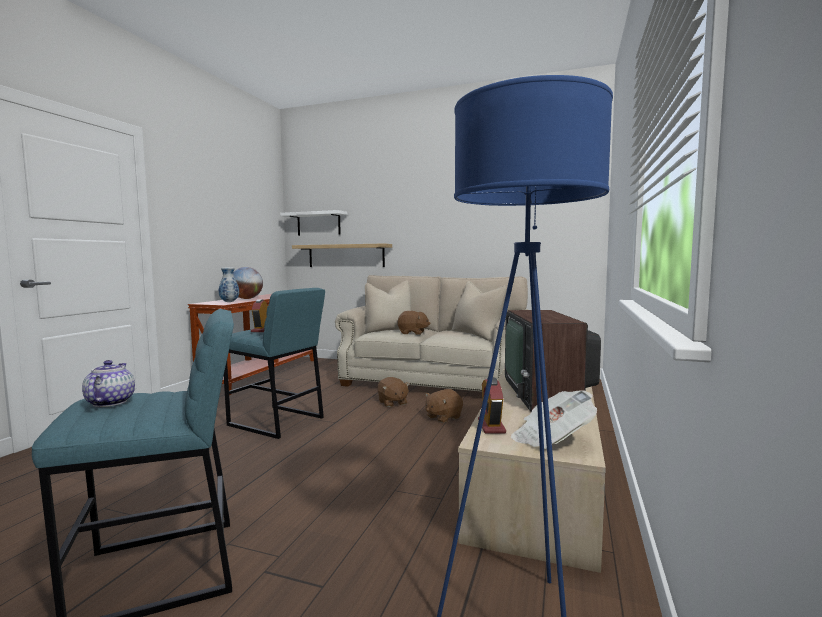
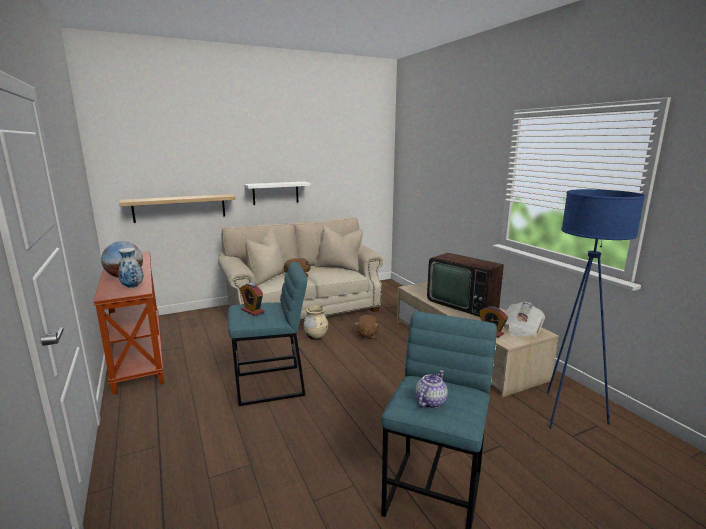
camera: 45 degrees left, 10 degrees up
(109, 402) = (430, 401): teapot -> teapot turned 90 degrees clockwise
(318, 224) = (140, 175): white shelf -> white shelf (275, 193)
(392, 403) = (316, 337): brown plush toy -> beige vase

